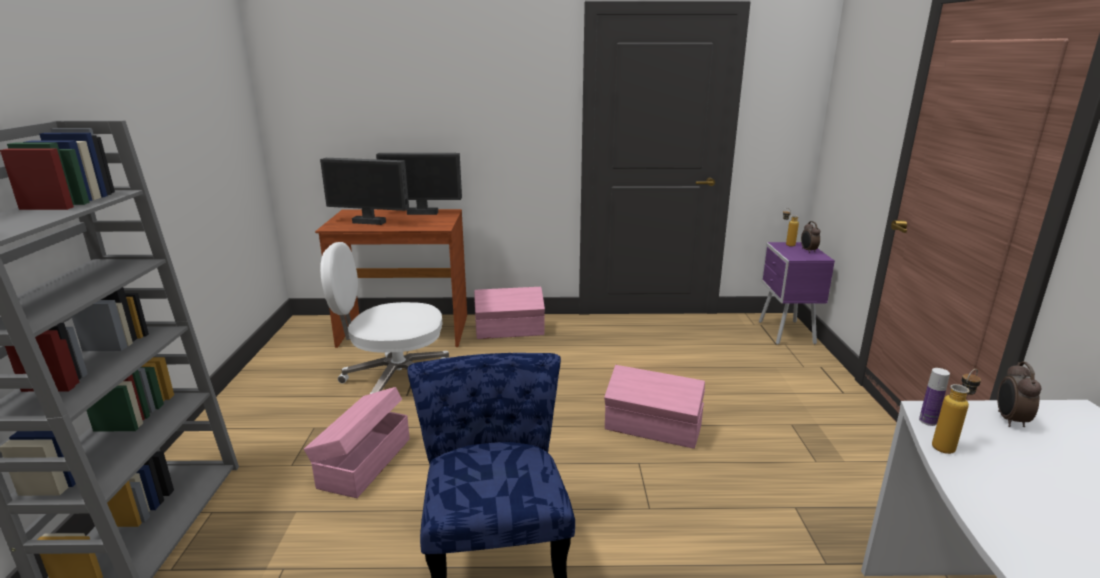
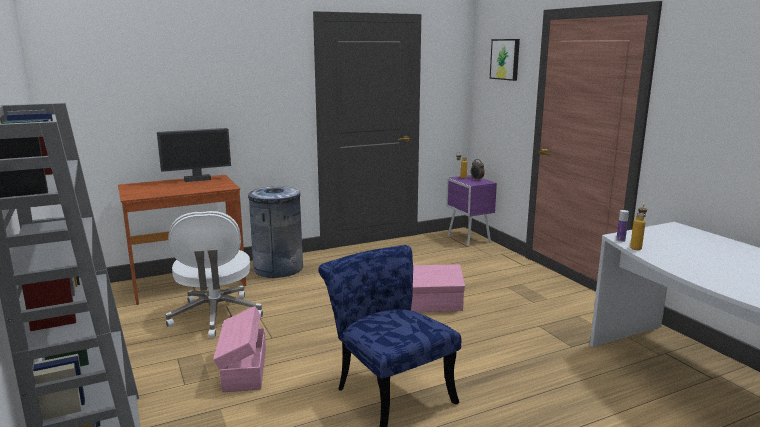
camera: 25 degrees left, 5 degrees down
(369, 222) = (161, 190): monitor -> none
(395, 381) = (215, 316): white office chair -> white office chair turned 75 degrees counterclockwise
(510, 331) = (278, 268): pink storage box -> grey trash can
(872, 71) = (505, 59): none -> picture
(1009, 420) = (651, 234): alarm clock -> none

